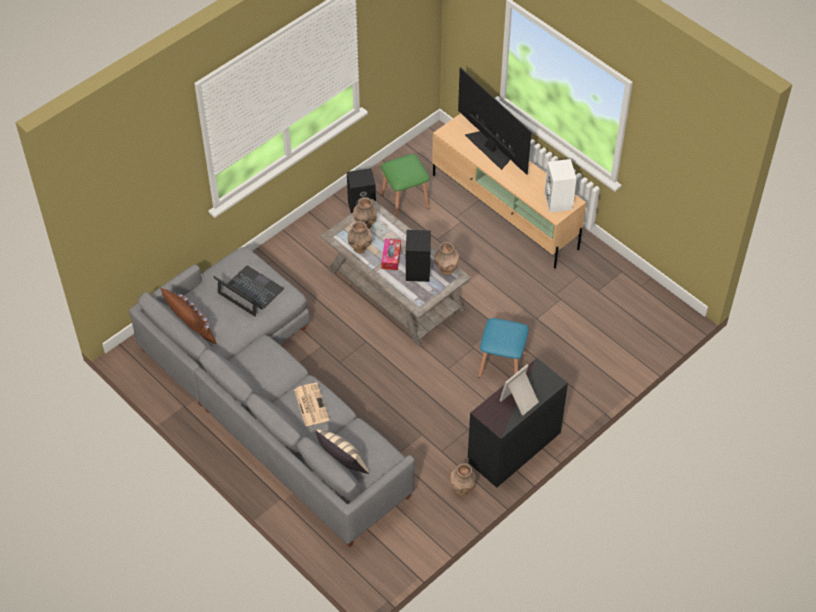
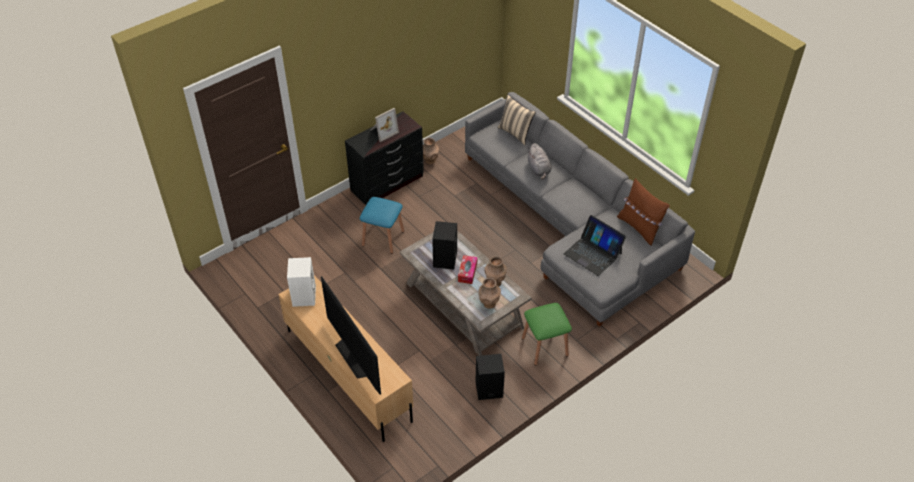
camera: 175 degrees left, 5 degrees down
(311, 404) = (539, 169): newspaper -> grey plush toy
(405, 201) = (445, 393): green stool -> green stool (545, 346)
(446, 270) = (419, 258): brown vase -> none

